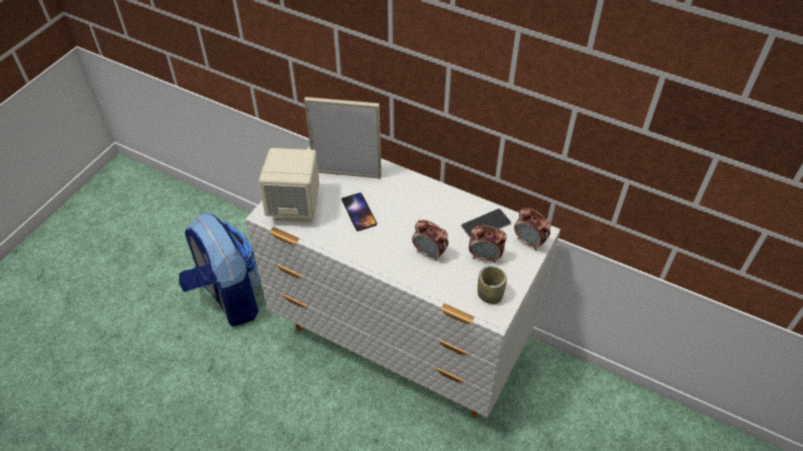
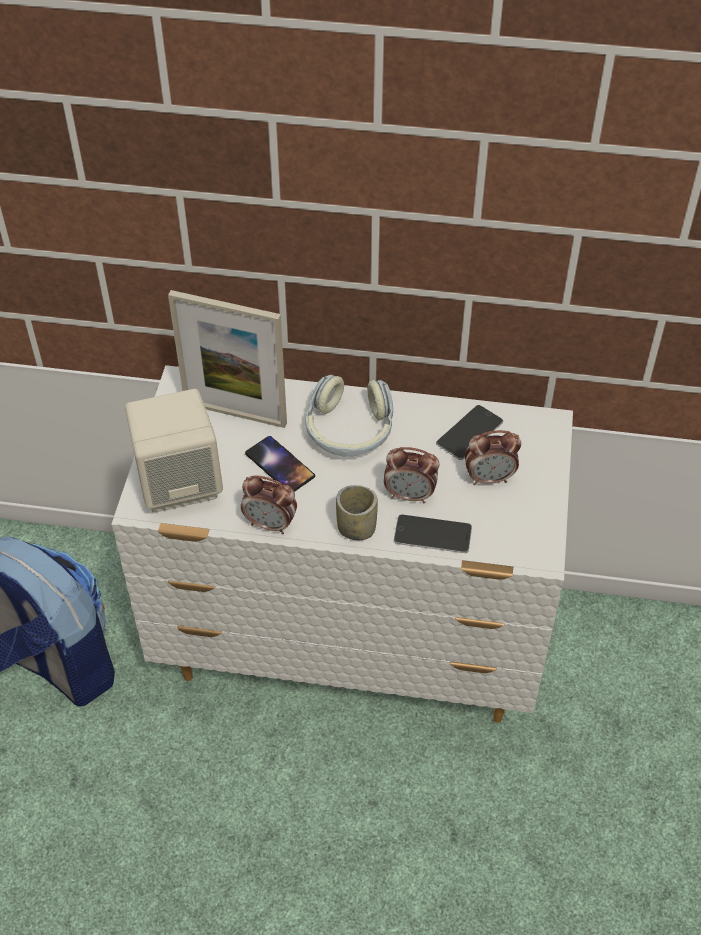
camera: 20 degrees left, 0 degrees up
(347, 173) = (235, 413): picture frame -> picture frame turned 150 degrees counterclockwise
(411, 202) = (349, 430): none -> headphones
(432, 281) = (432, 534): none -> phone
(490, 295) = (520, 529): cup -> cup (356, 528)
(529, 242) = (540, 440): alarm clock -> alarm clock (270, 524)

